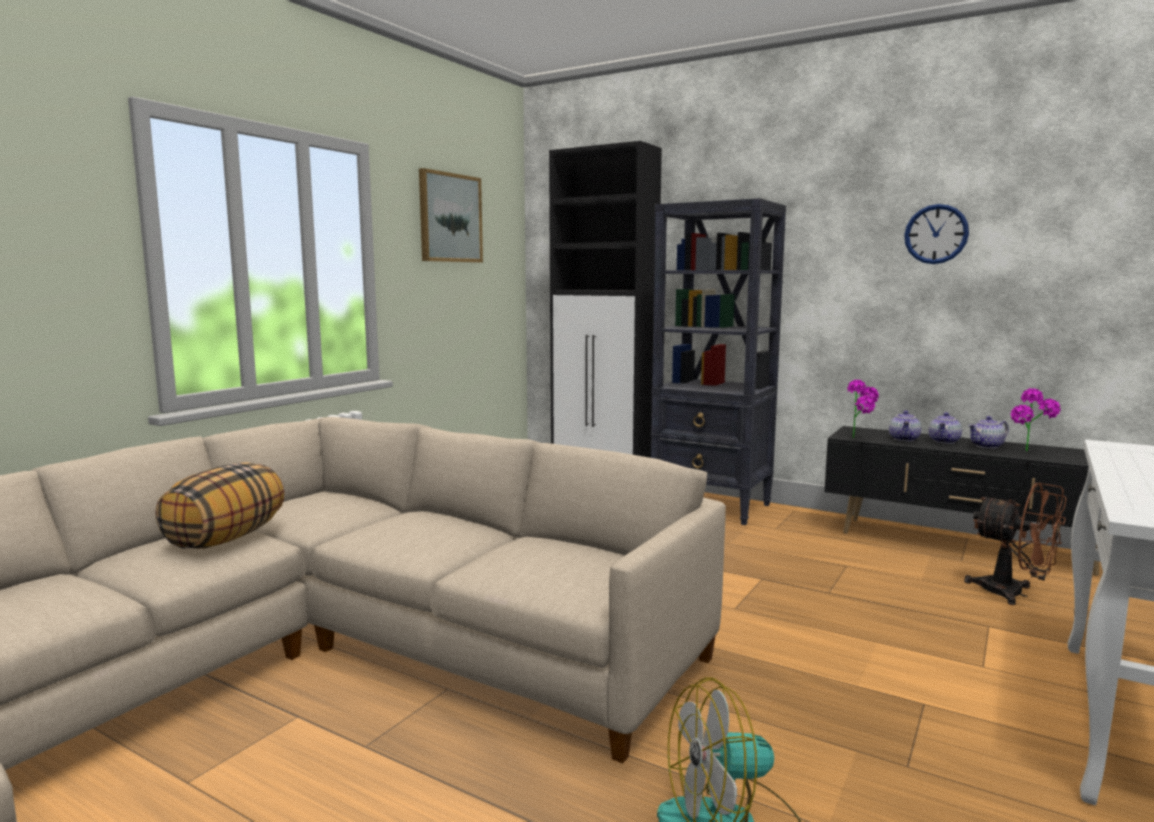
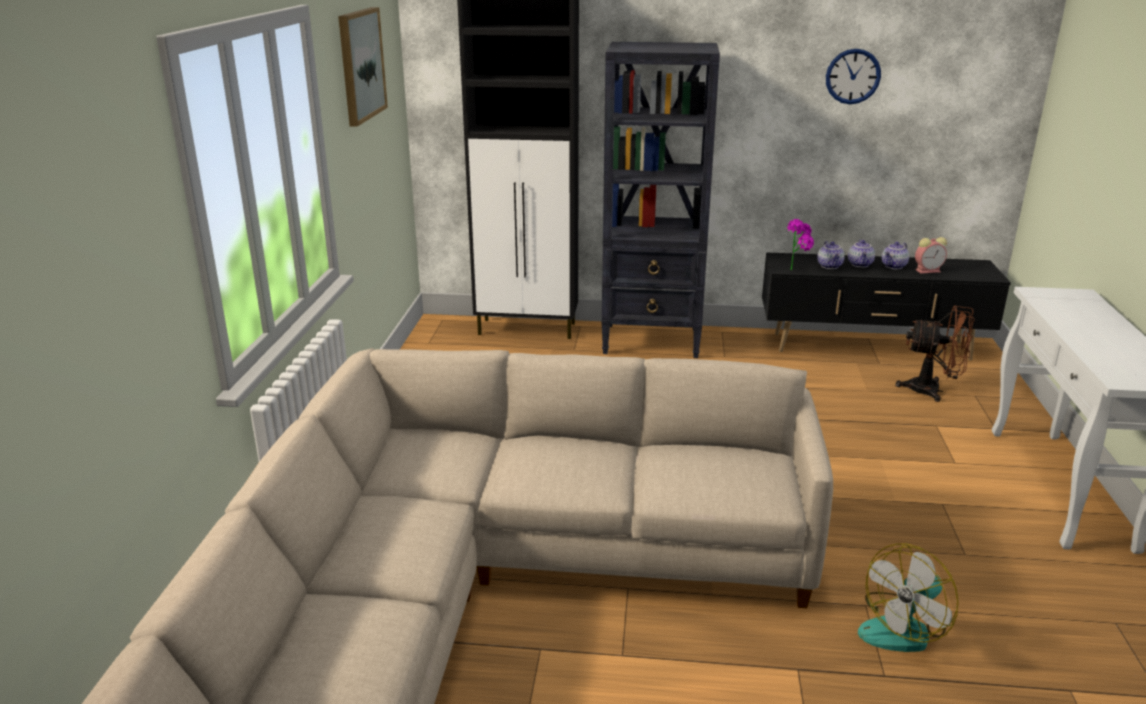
camera: 25 degrees left, 15 degrees up
(226, 538) = (407, 515): pillow -> none
(1030, 453) = (928, 270): potted plant -> alarm clock

